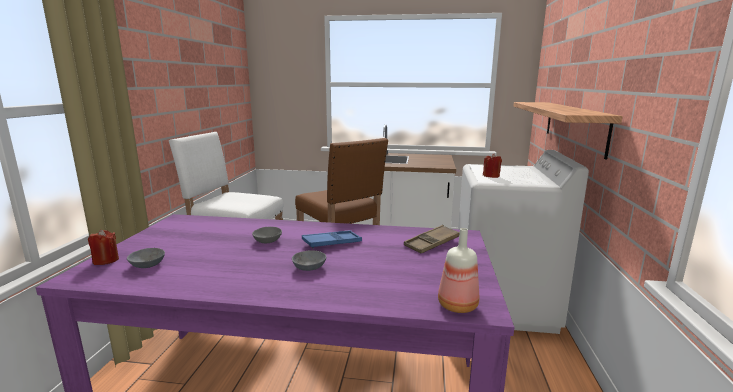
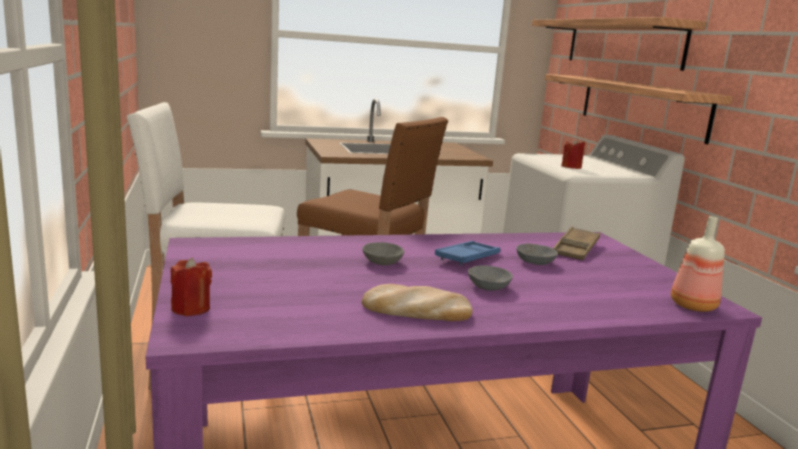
camera: 25 degrees left, 0 degrees up
(146, 265) = (268, 307): grey bowl -> grey bowl (534, 262)
(228, 279) = (416, 310): none -> bread
(567, 74) = (622, 43): none -> shelf

